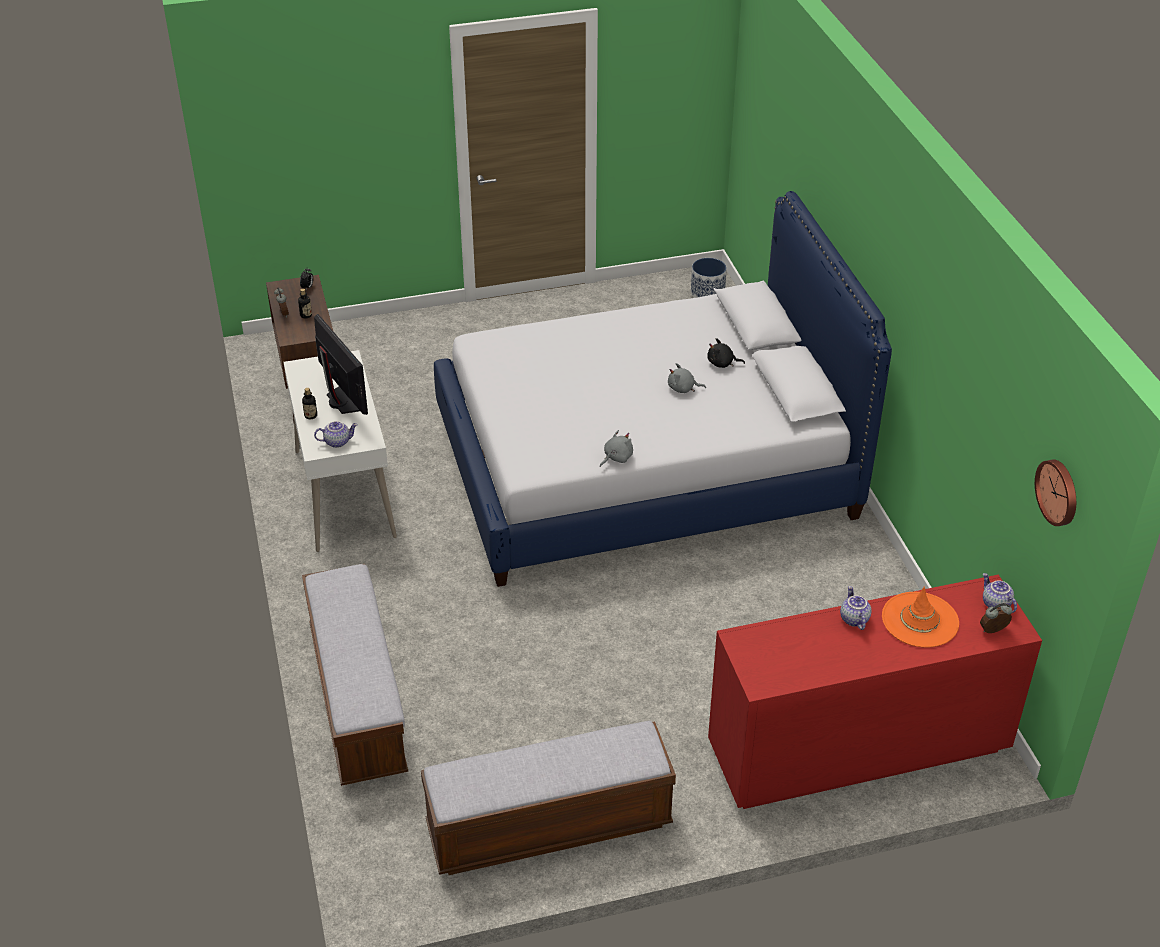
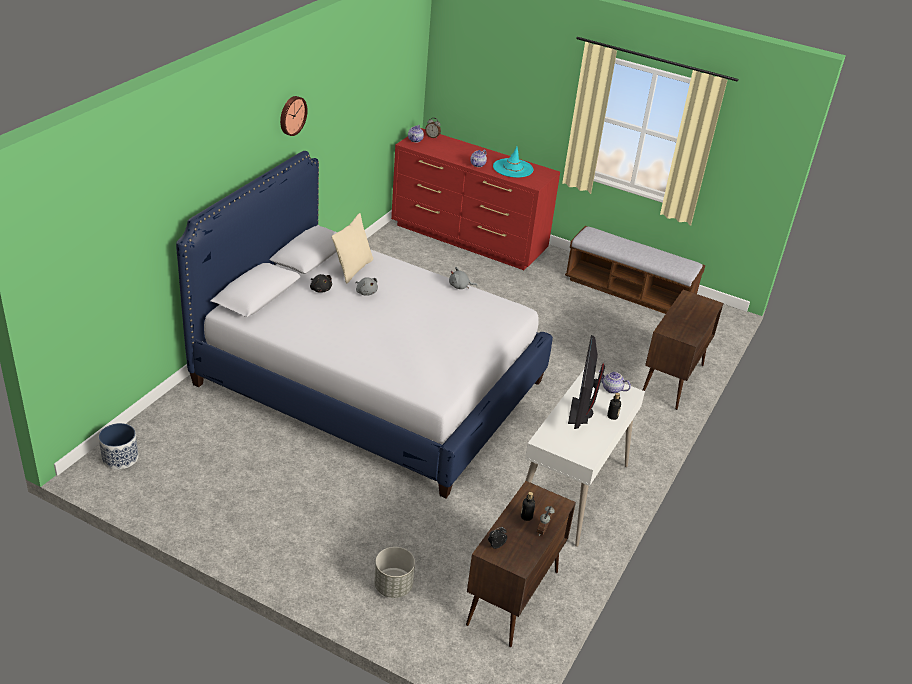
camera: 140 degrees left, 5 degrees down
(357, 699) = (672, 381): bench -> brown cabinet
(404, 344) = (393, 586): none -> grey planter
(736, 403) = (353, 269): none -> beige pillow
(808, 651) = (513, 168): none -> turquoise hat
(920, 620) = (453, 152): orange hat -> none
(1059, 492) = (408, 59): wall clock -> wall clock (292, 115)

